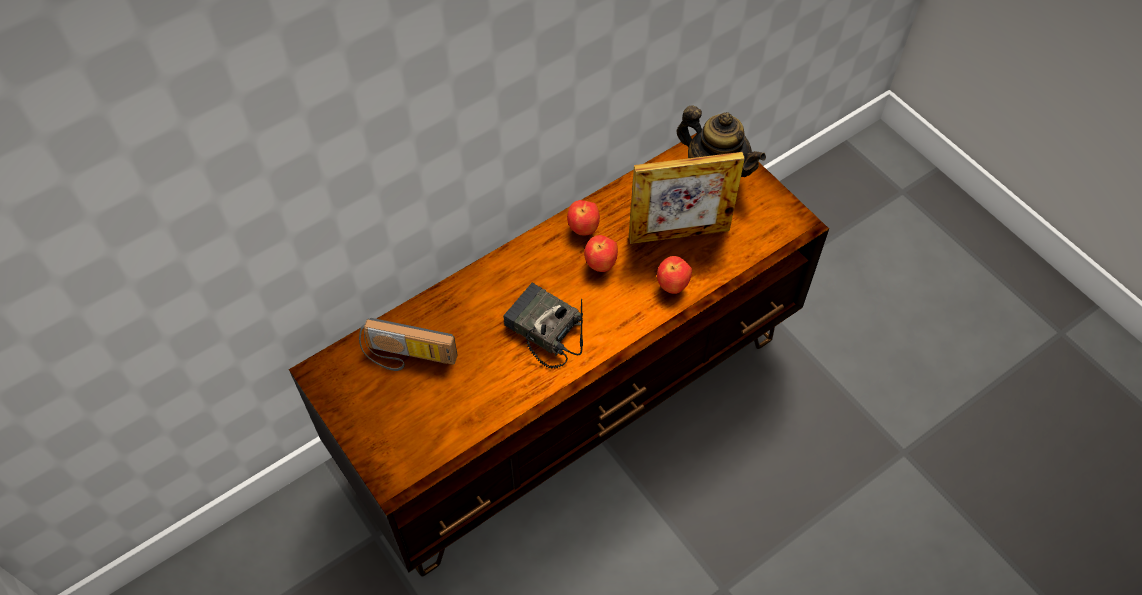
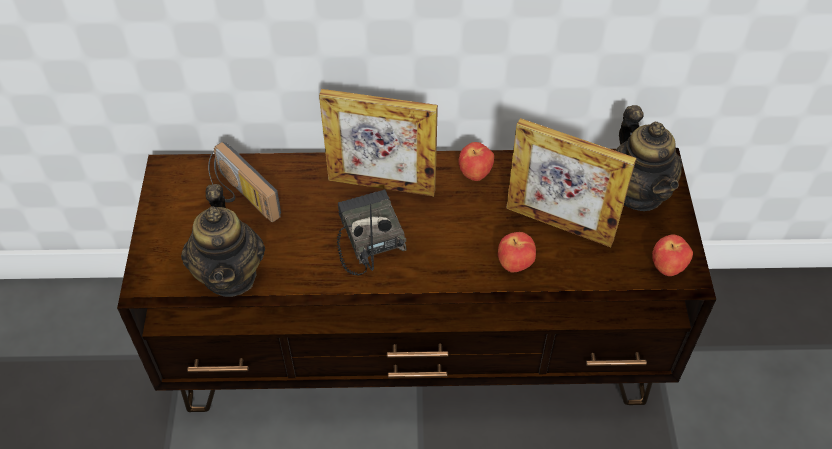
camera: 35 degrees right, 5 degrees down
(458, 428) = (230, 275): none -> teapot
(516, 280) = (381, 185): none -> picture frame
(601, 265) = (465, 212): apple -> apple (667, 268)

